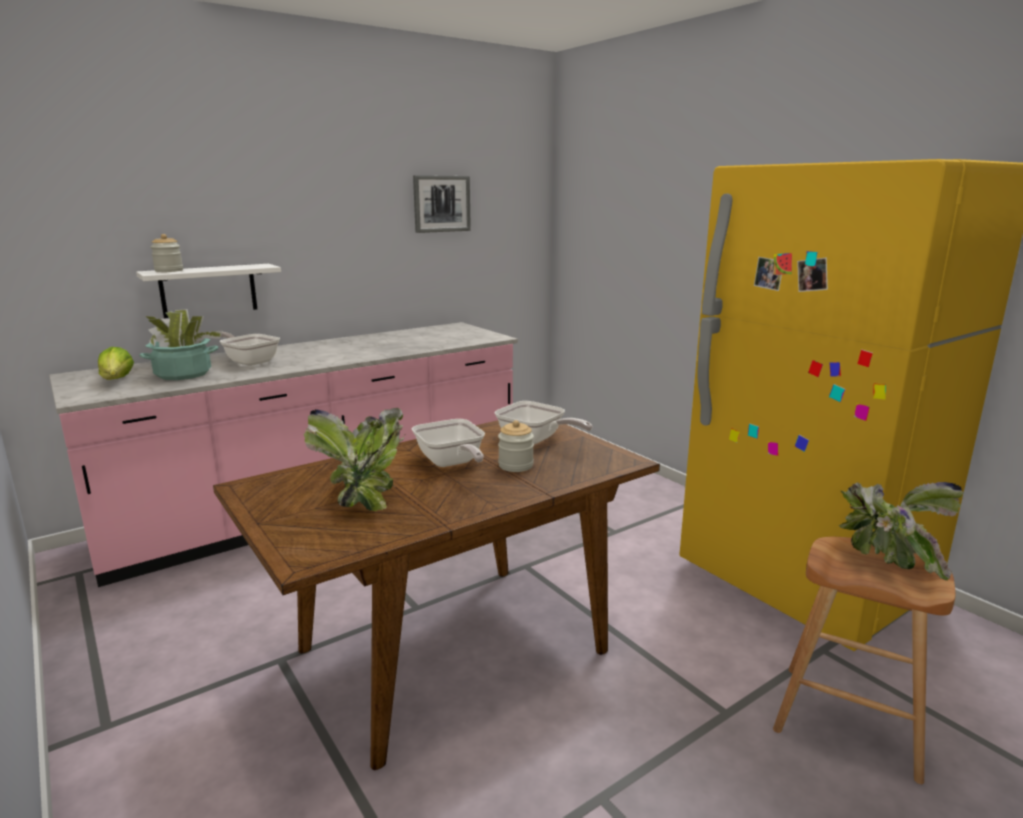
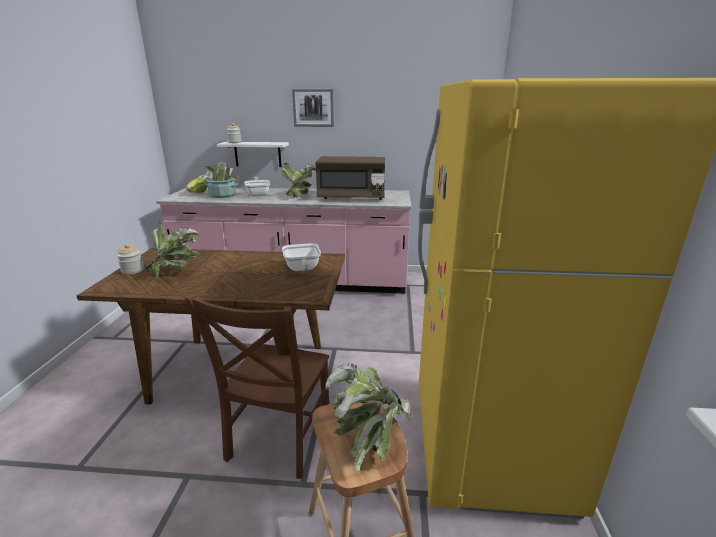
camera: 40 degrees right, 5 degrees up
(332, 352) = (299, 196): none -> potted plant
(414, 341) = (351, 197): none -> brown microwave
(441, 204) = (401, 110): picture -> picture (313, 108)
(451, 463) = (240, 268): frying pan -> none
(515, 465) = (260, 279): jar -> jar (132, 270)
(630, 691) = (278, 439): none -> brown chair

